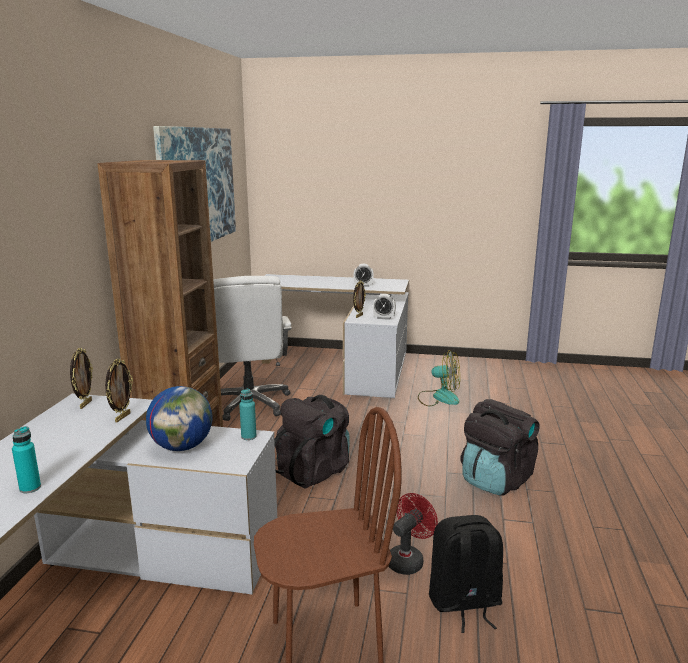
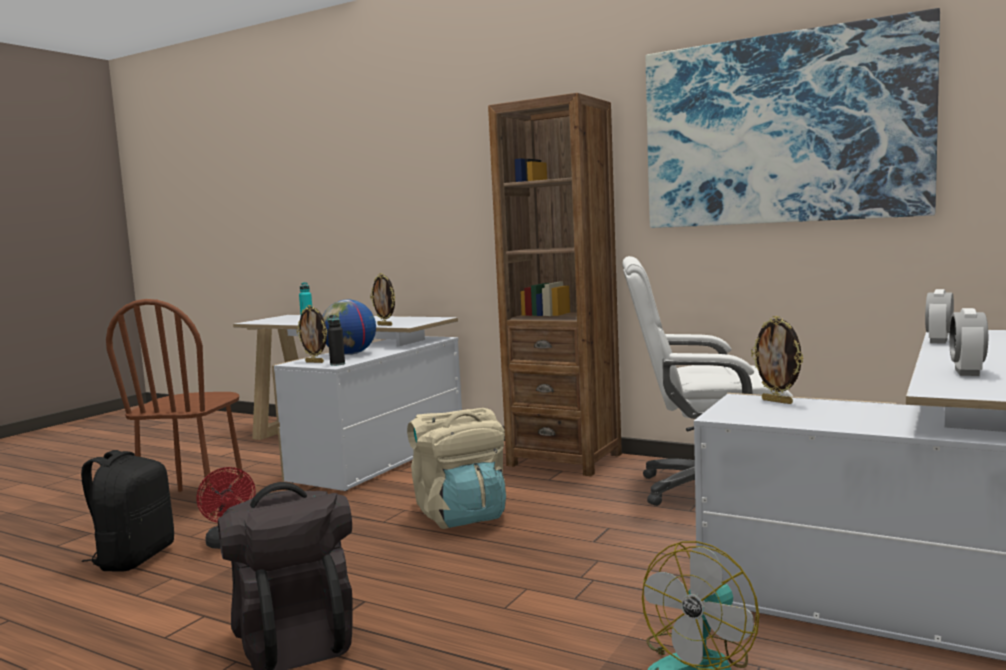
camera: 110 degrees right, 10 degrees down
(85, 404) = (426, 319): picture frame -> picture frame (315, 362)
(248, 436) = (337, 364): turquoise bottle -> black bottle
(314, 471) = (461, 516): black backpack -> beige backpack
(384, 318) = (757, 414): alarm clock -> alarm clock (938, 341)

